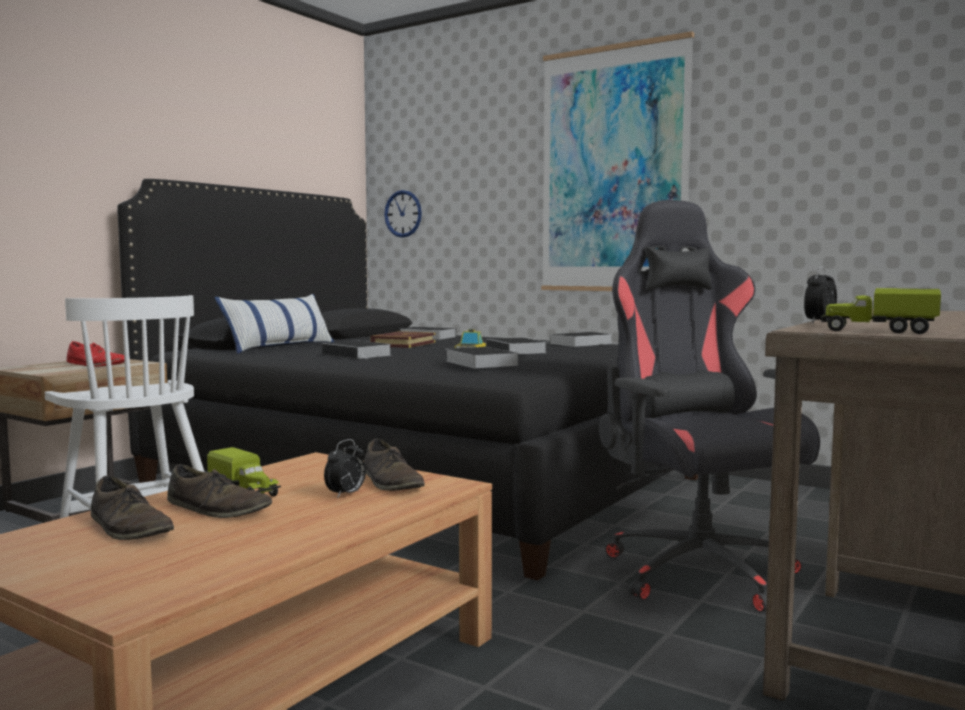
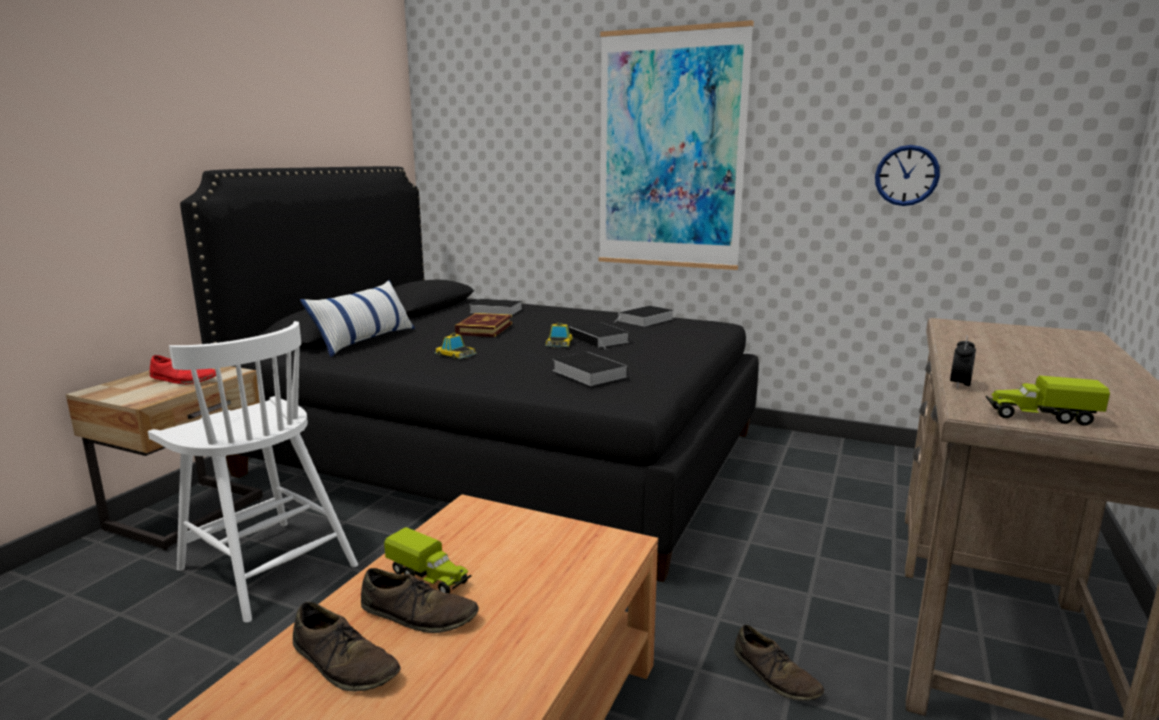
camera: 10 degrees left, 10 degrees up
(346, 495) = (533, 573): alarm clock -> none
(358, 354) = (455, 354): book -> toy car
(392, 482) = (565, 545): brown shoe -> brown shoe (775, 675)
(403, 213) = (455, 180): wall clock -> wall clock (906, 175)
(702, 574) = (798, 559): black office chair -> none

